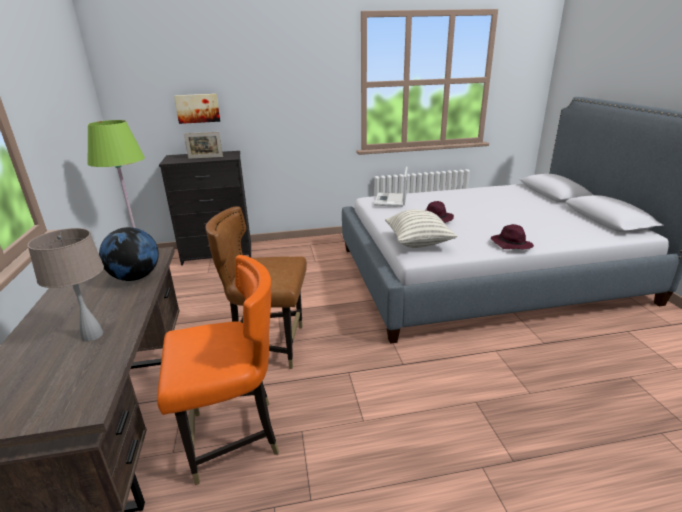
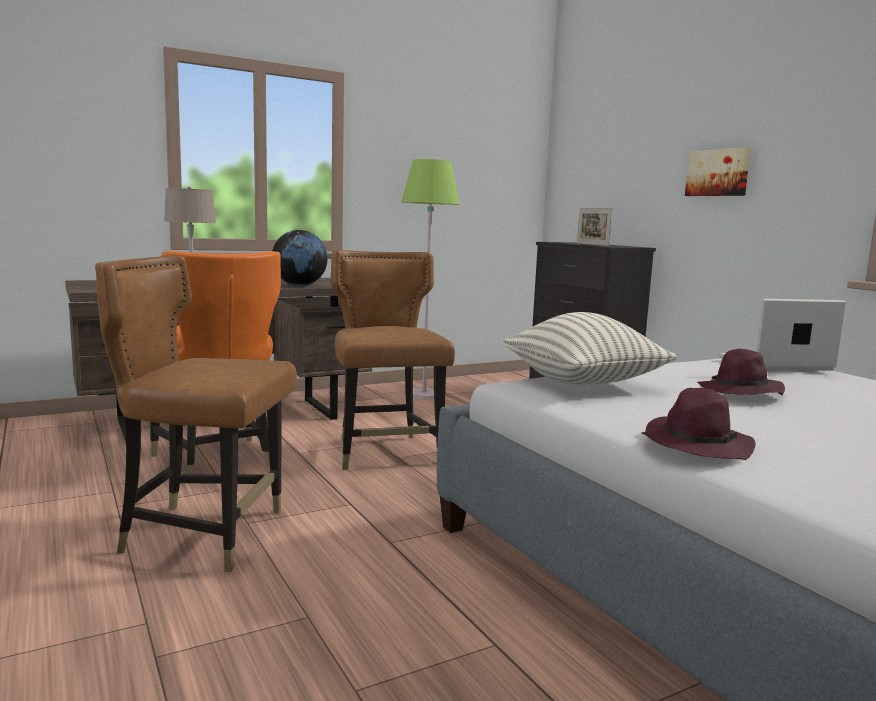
camera: 70 degrees right, 15 degrees down
(197, 108) = (627, 181): picture -> picture (718, 173)
(374, 443) = (204, 533): none -> brown chair

